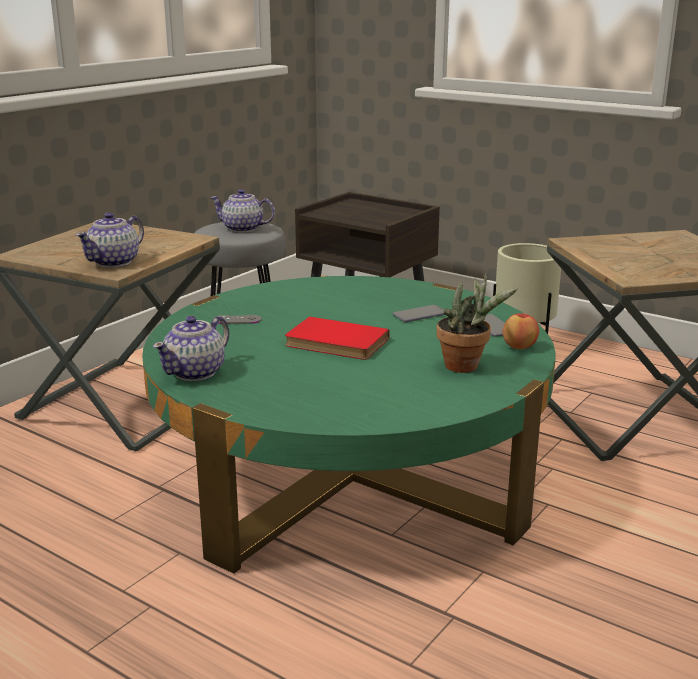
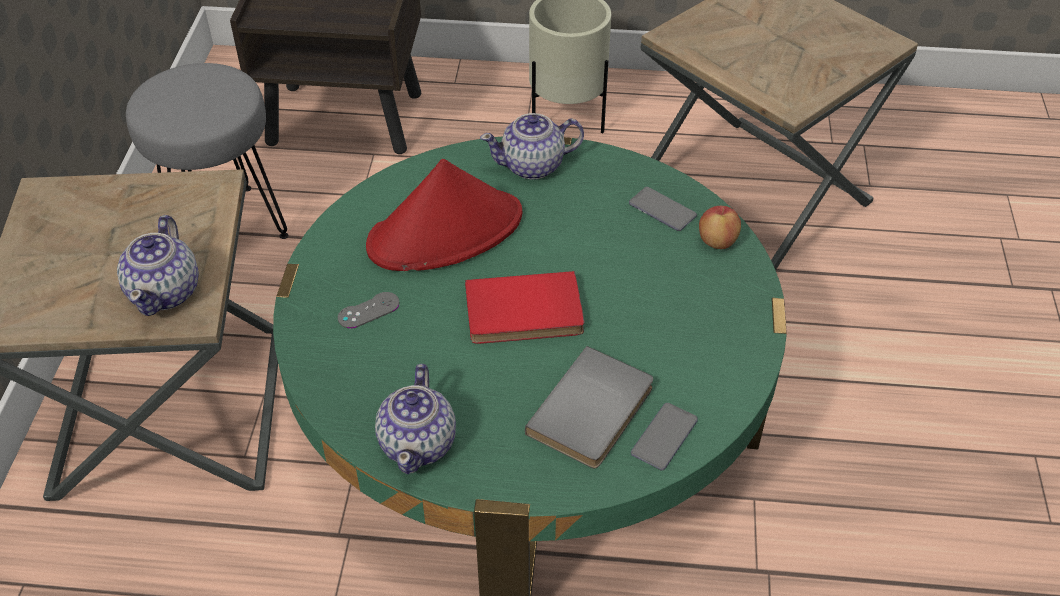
camera: 30 degrees left, 25 degrees up
(243, 229) = (199, 95): teapot -> teapot (533, 166)
(327, 304) = (446, 231): none -> red hat
(330, 391) = (594, 412): none -> grey book
(420, 315) = (569, 215): phone -> phone (664, 437)
(466, 367) = (694, 303): potted plant -> none

